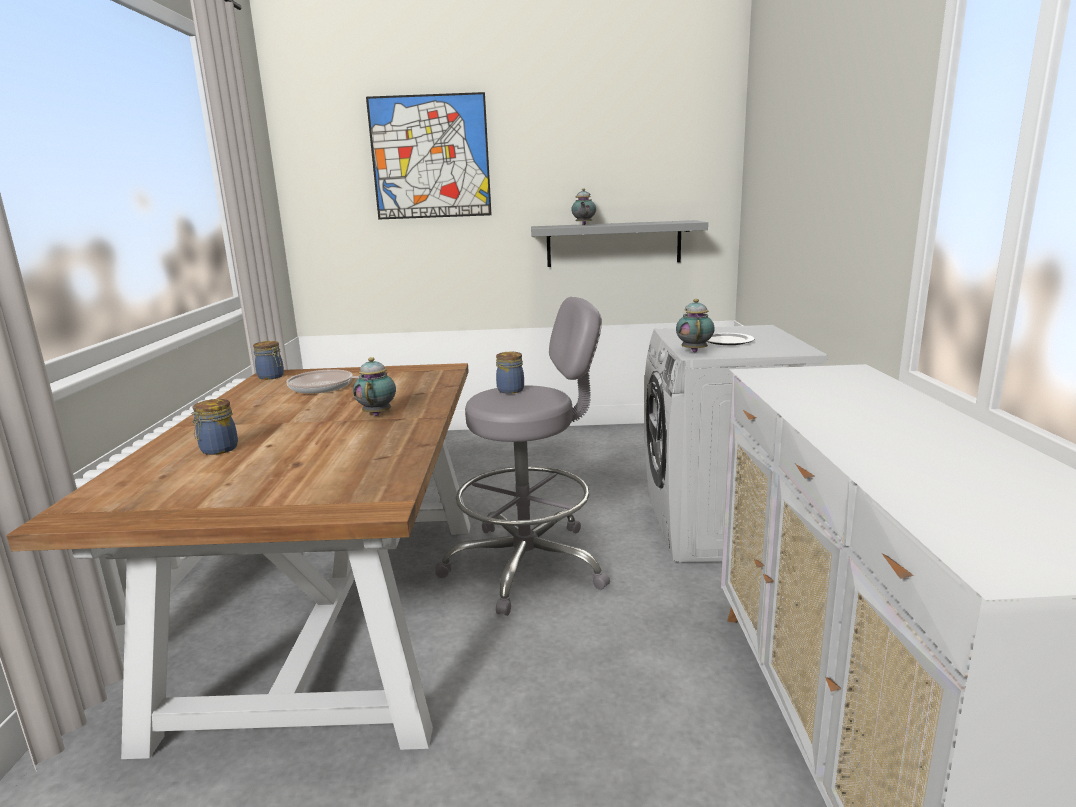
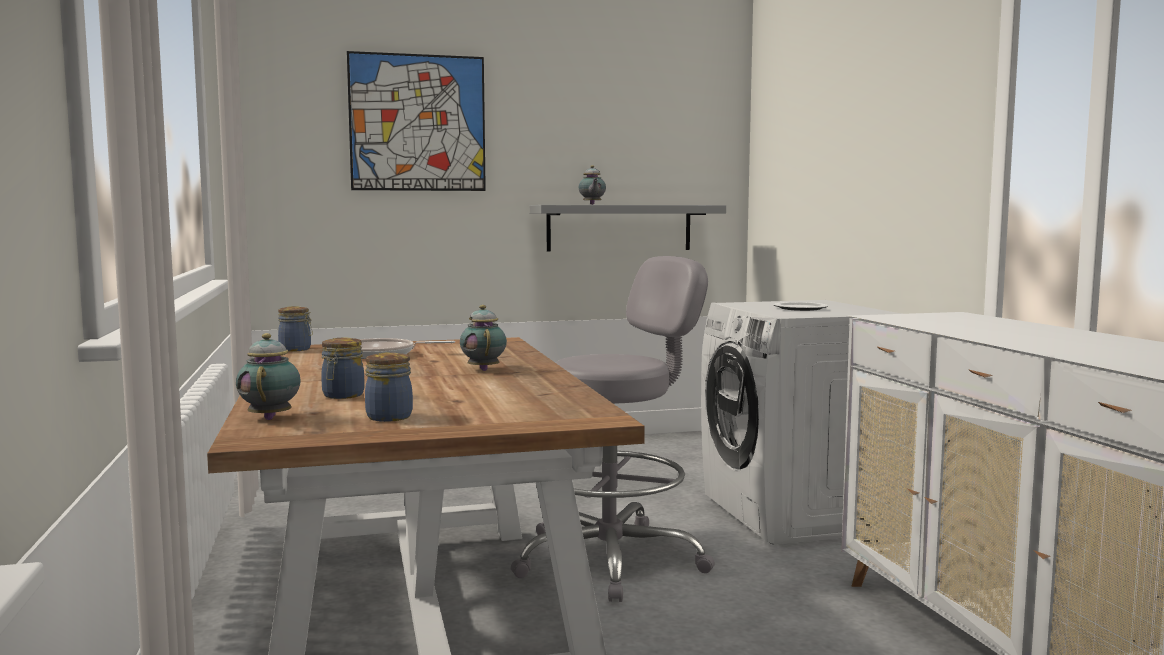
camera: 15 degrees left, 10 degrees down
(511, 390) = (593, 356): jar -> jar (391, 416)
(694, 350) = (780, 313): teapot -> teapot (271, 417)

